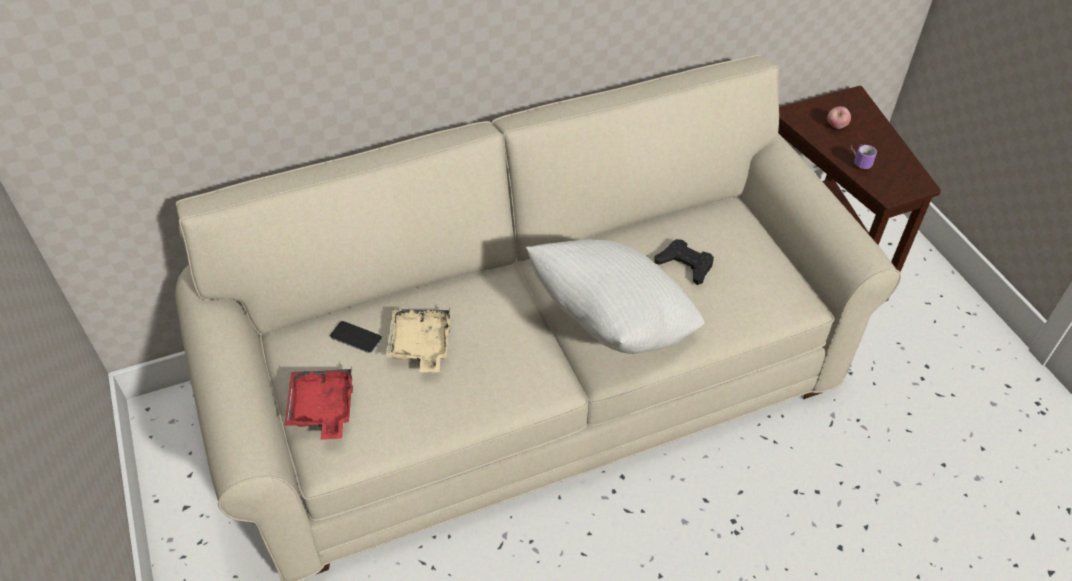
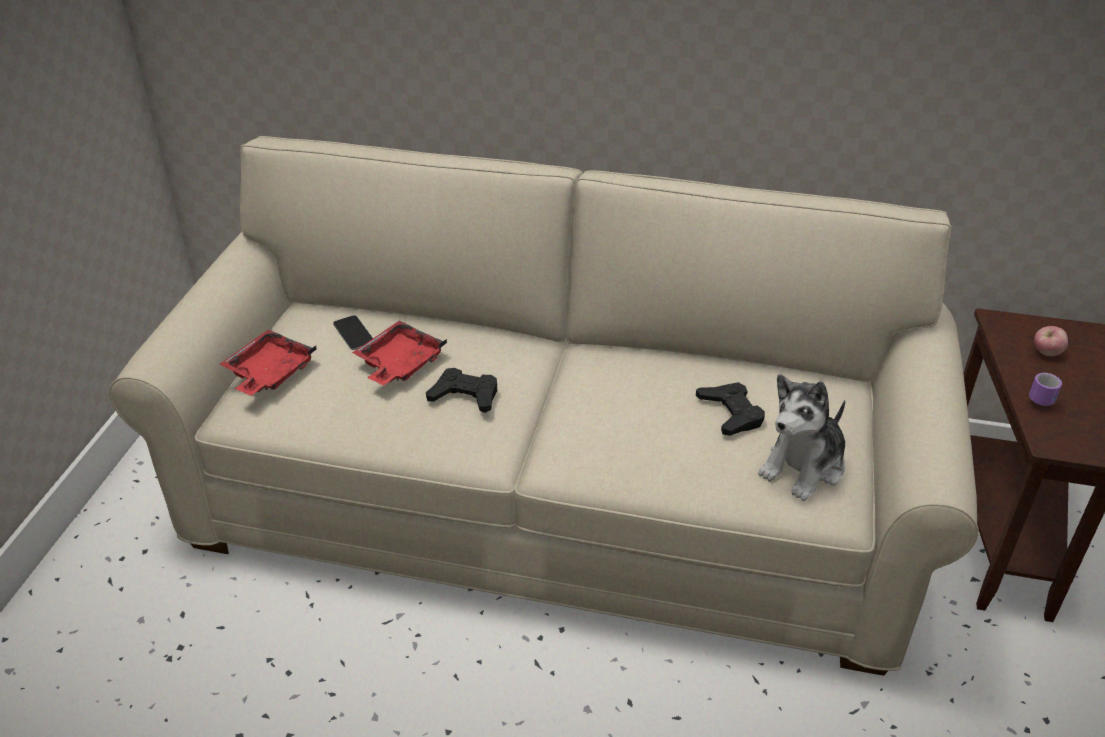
camera: 35 degrees right, 10 degrees down
(420, 346) = (399, 364): beige tray -> red tray
(496, 346) = (465, 396): none -> black game controller
(612, 326) = (595, 432): white pillow -> none
(759, 282) = (804, 467): none -> plush toy

